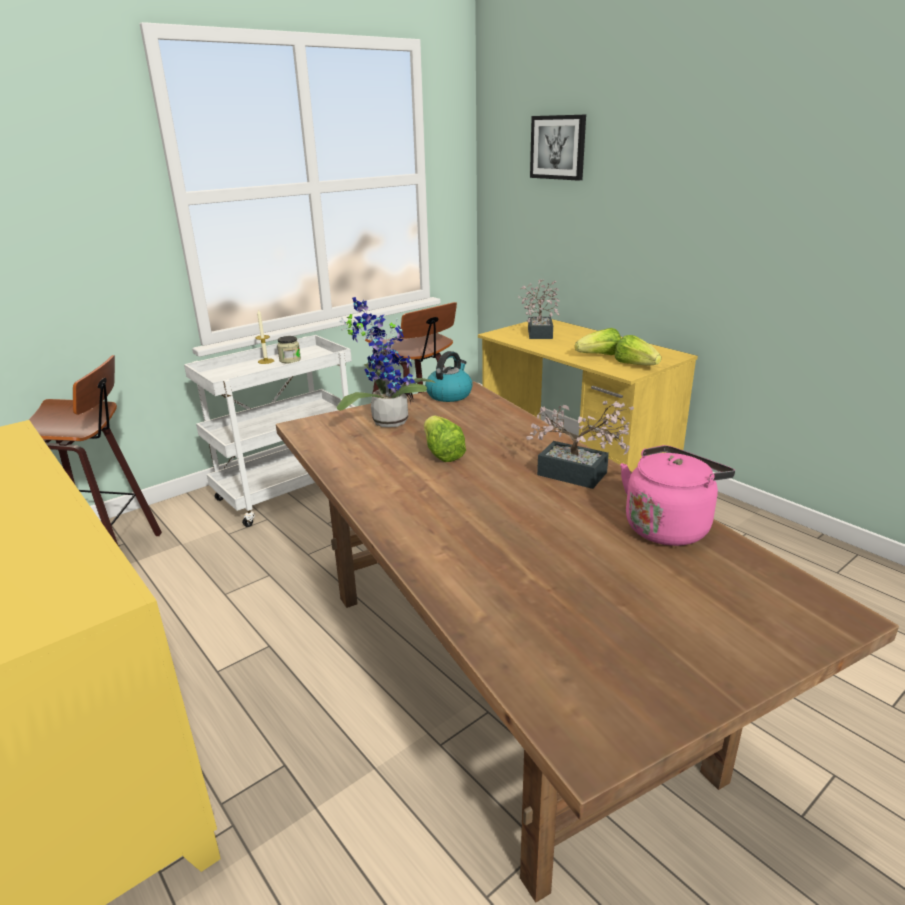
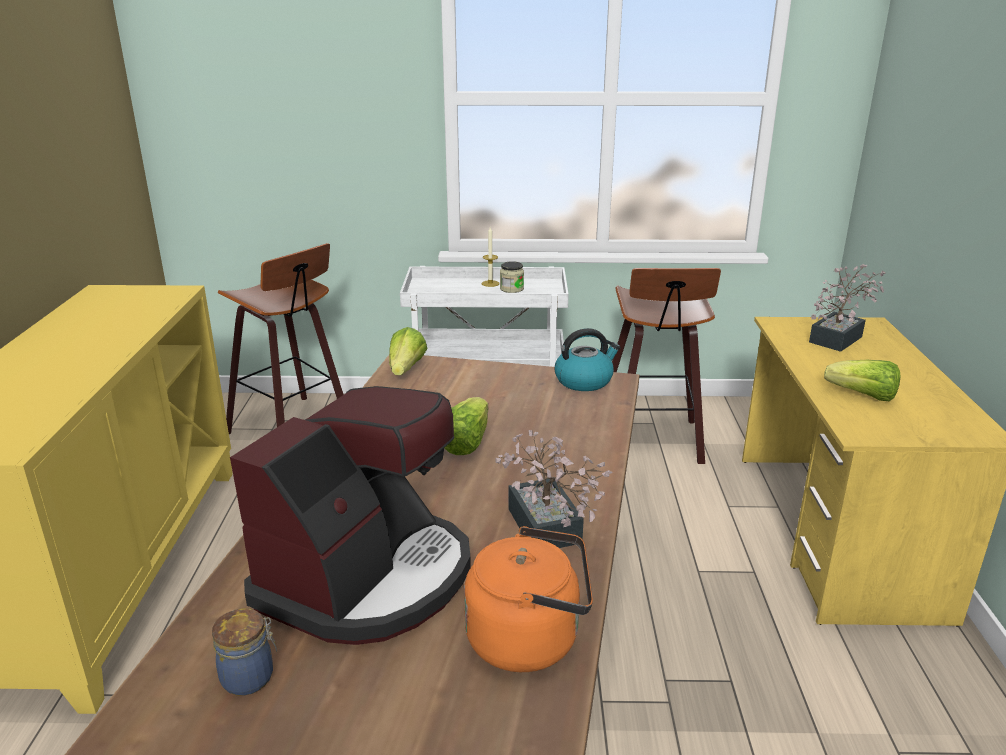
camera: 40 degrees right, 0 degrees up
(386, 420) = (479, 386): potted plant -> none
(529, 547) = (368, 577): none -> coffee machine
(558, 147) = (949, 79): picture -> none
(568, 634) = (250, 677): none -> jar
(635, 365) = (891, 426): lettuce -> lettuce (406, 369)
(669, 526) = (530, 639): pink kettle -> orange kettle

